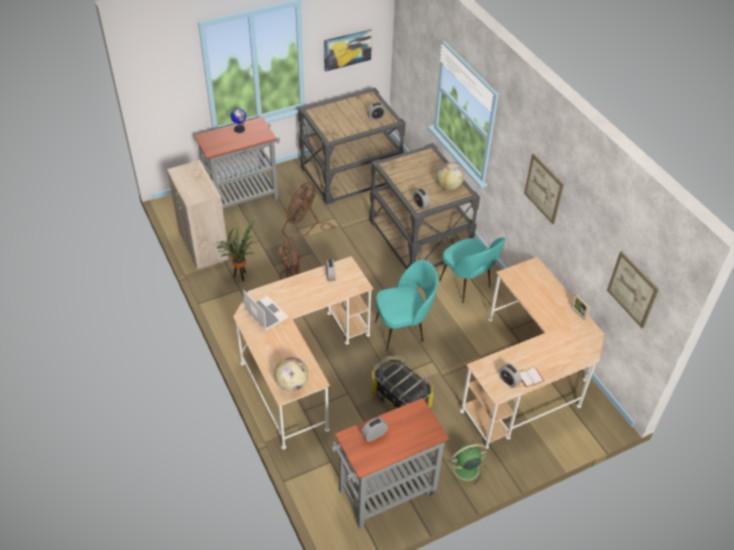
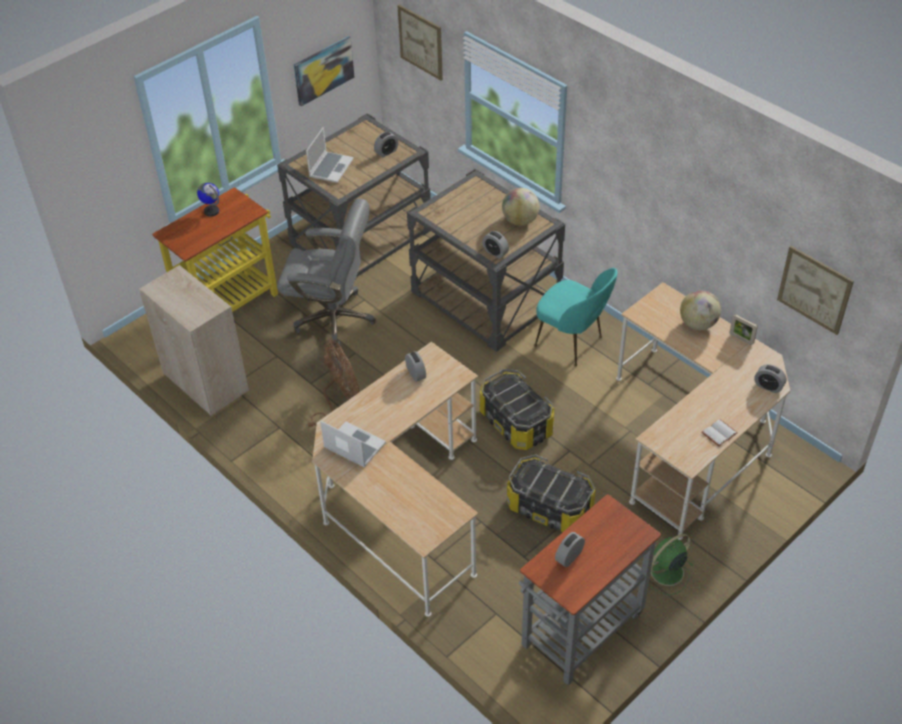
camera: 15 degrees left, 0 degrees up
(241, 276) = (274, 409): potted plant -> none
(243, 197) = (229, 303): grey cart -> yellow cart
(292, 384) = (429, 525): globe -> globe (698, 324)
(307, 225) = (332, 318): brown fan -> grey office chair
(333, 119) = (331, 168): none -> laptop
(403, 331) = (516, 422): turquoise chair -> storage box
(508, 381) = (694, 444): alarm clock -> alarm clock (768, 386)
(544, 188) = (659, 192): picture -> picture (421, 42)

